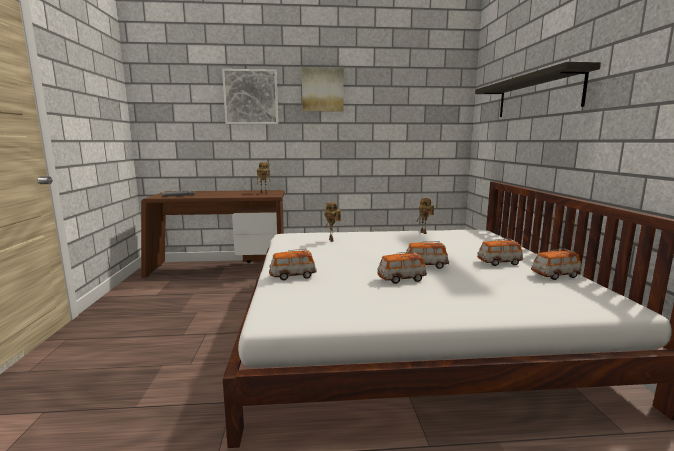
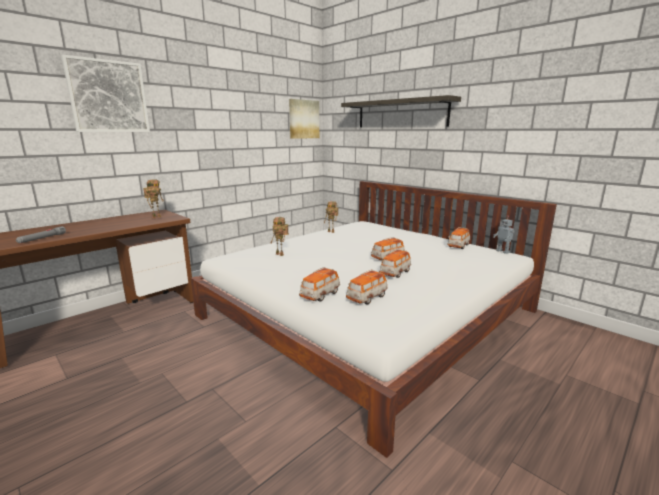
camera: 40 degrees left, 5 degrees up
(322, 89) = (195, 92): picture -> picture (303, 119)
(499, 263) = (419, 245): toy car -> toy car (366, 298)
(620, 297) = (503, 251): none -> toy robot

